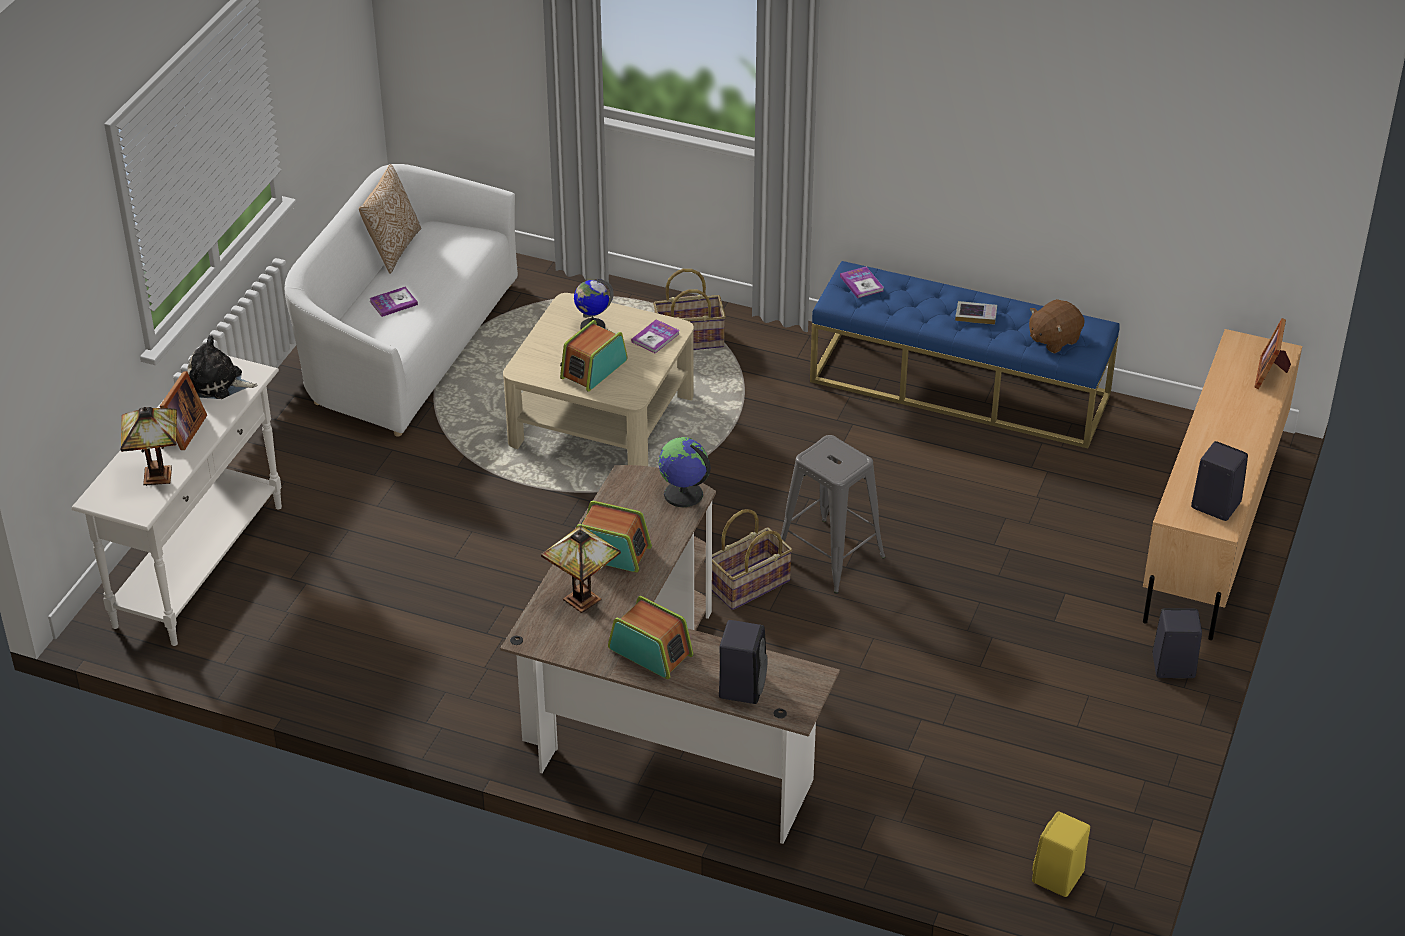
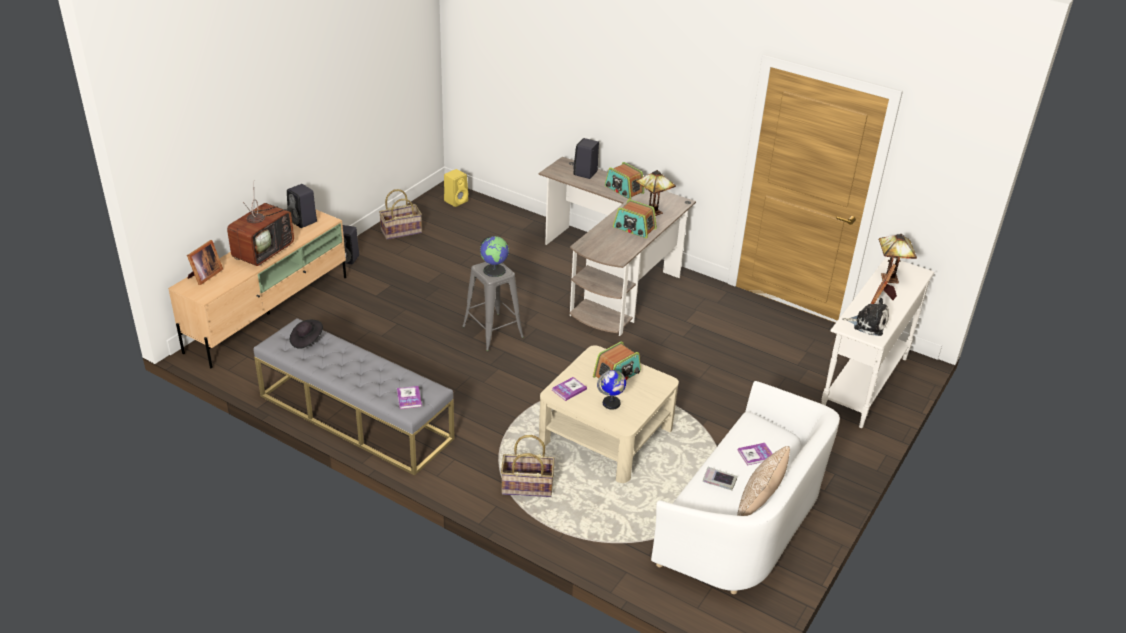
camera: 170 degrees left, 5 degrees down
(683, 494) = (588, 246): globe -> globe (494, 270)
(750, 586) = (543, 324): basket -> basket (401, 231)
(960, 388) = (355, 417): blue bench -> grey bench
(976, 315) = (345, 363): book -> book (719, 481)
(1053, 339) = (306, 340): brown plush toy -> black hat
(1226, 433) = (263, 251): none -> television

